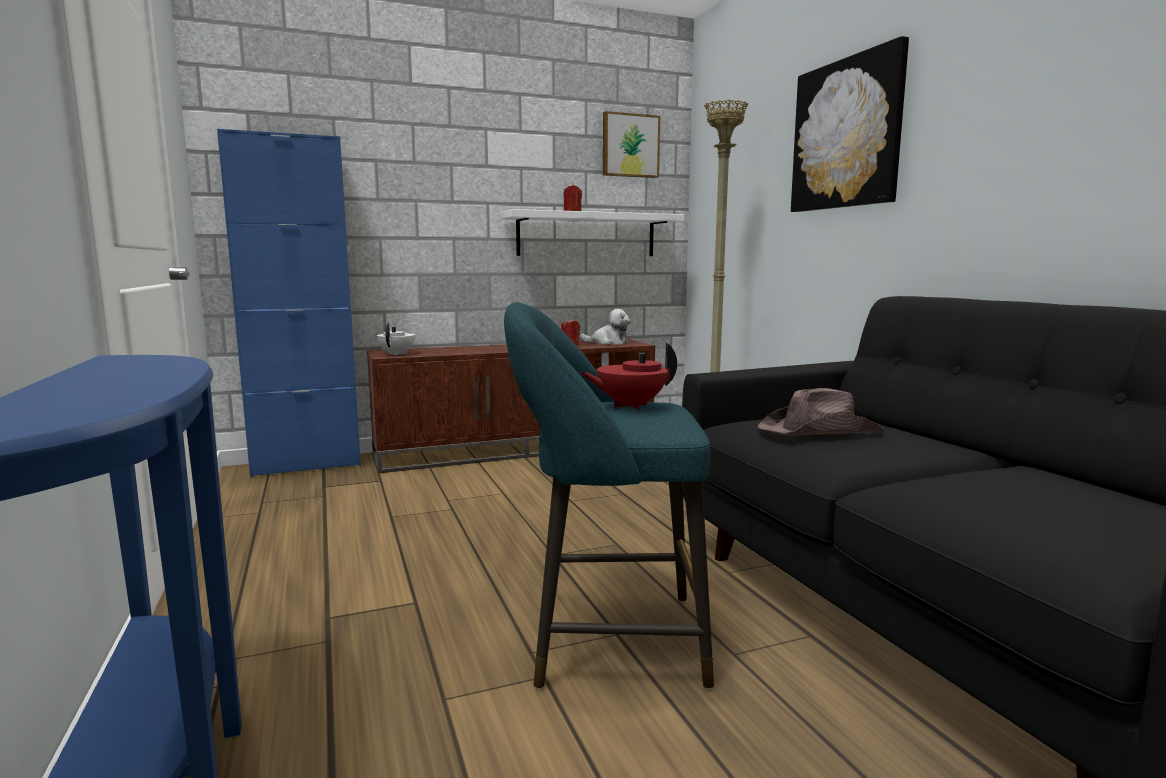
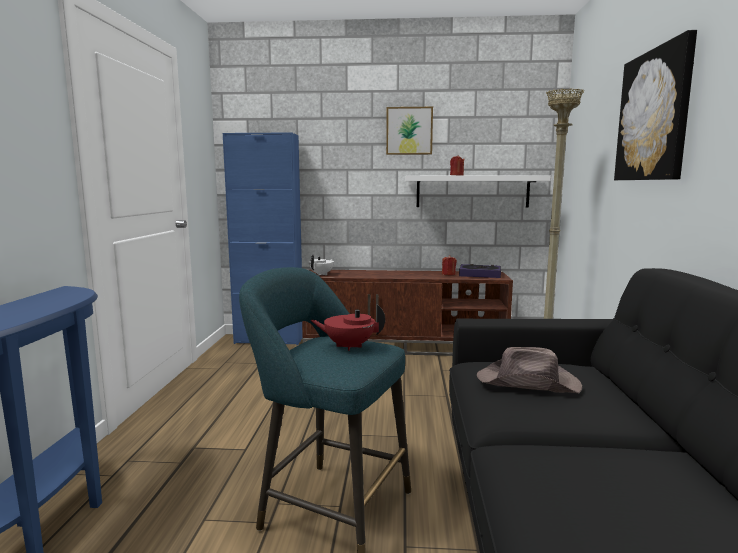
camera: 25 degrees right, 0 degrees up
(608, 343) = (480, 274): plush toy -> book
(630, 146) = (511, 122): picture -> picture (409, 131)

